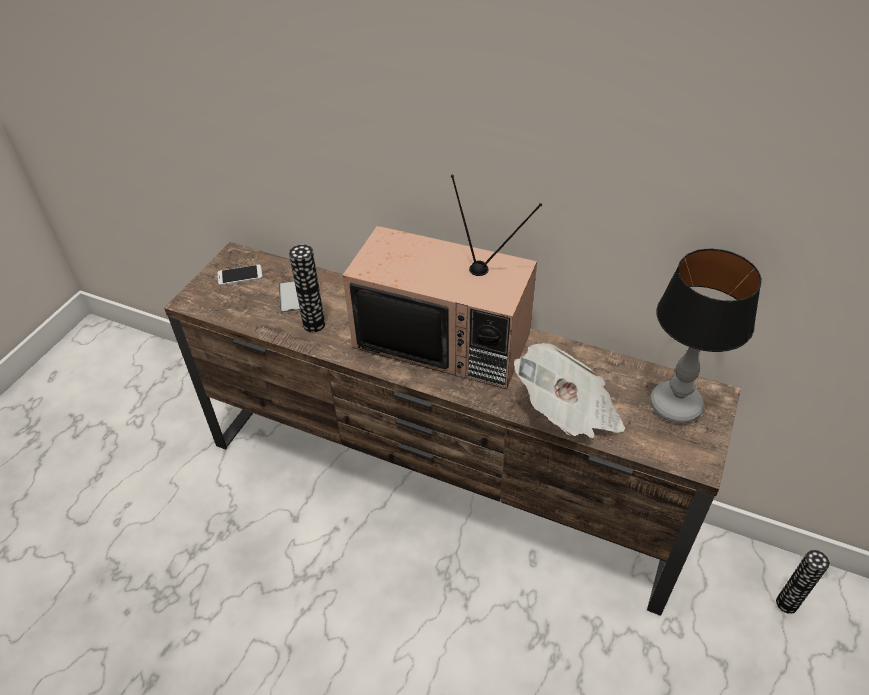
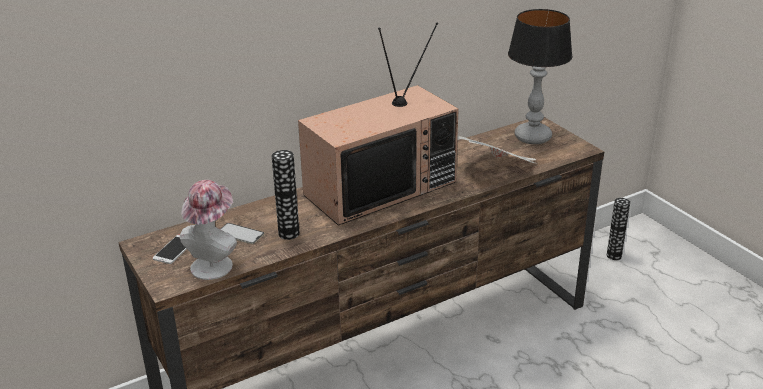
camera: 55 degrees left, 15 degrees down
(236, 308) = (214, 263): none -> hat

